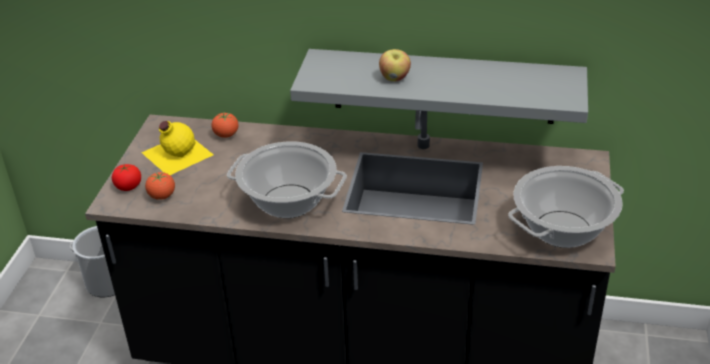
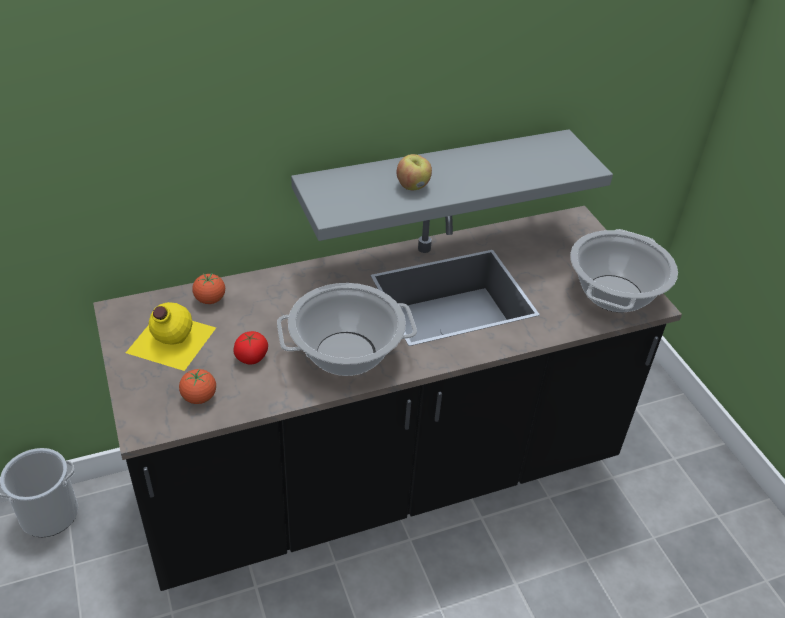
camera: 35 degrees left, 5 degrees up
(128, 186) = (147, 400): tomato -> tomato (251, 357)

